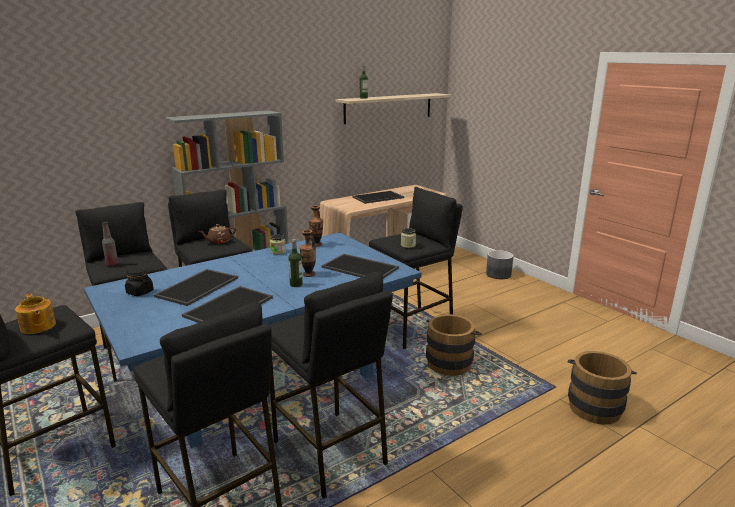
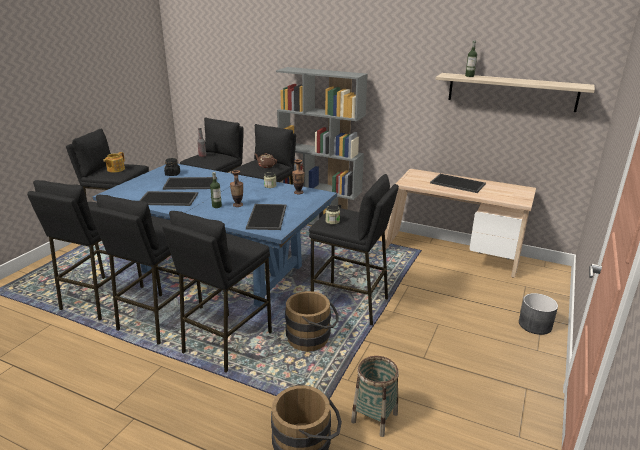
camera: 60 degrees right, 5 degrees up
(419, 412) = (226, 342): none -> black stool
(571, 365) = (374, 417): none -> basket

